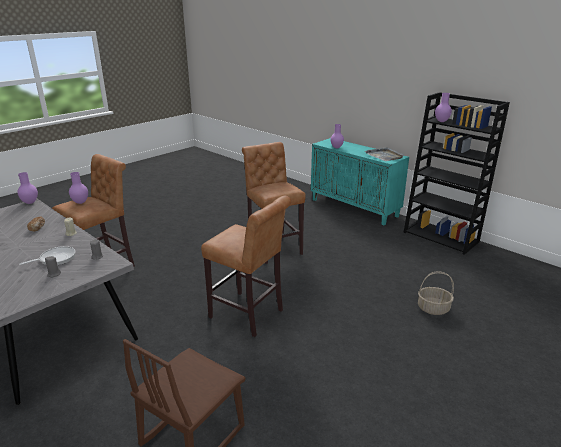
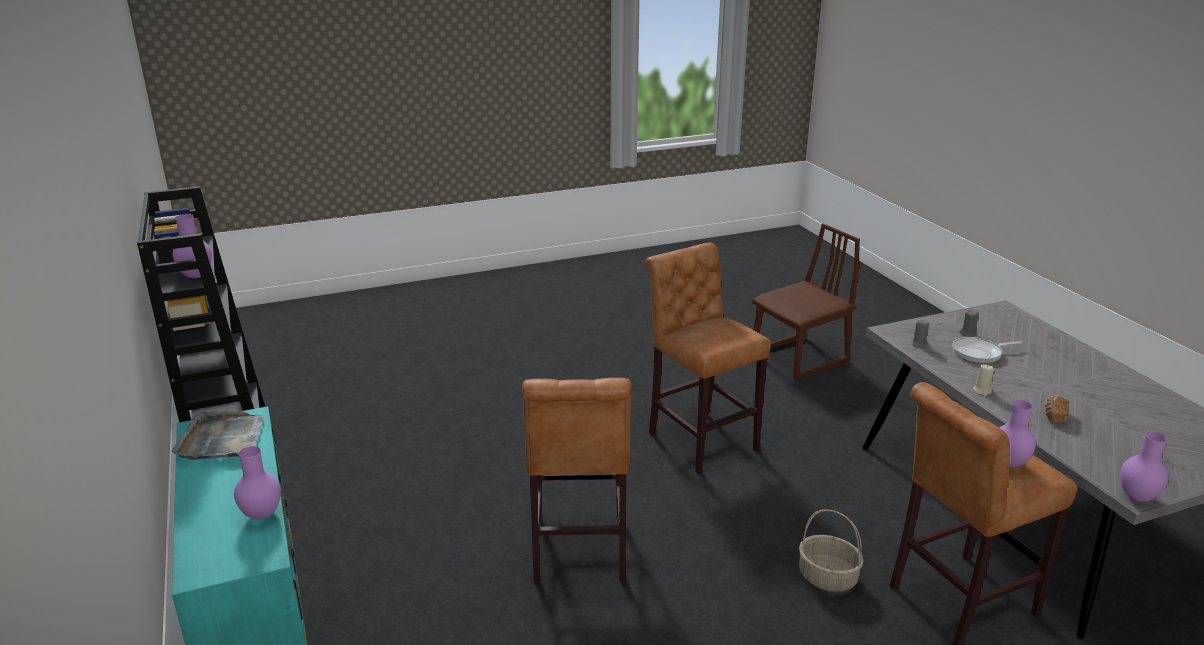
camera: 155 degrees left, 0 degrees up
(433, 308) = (454, 387): basket -> basket (826, 578)

